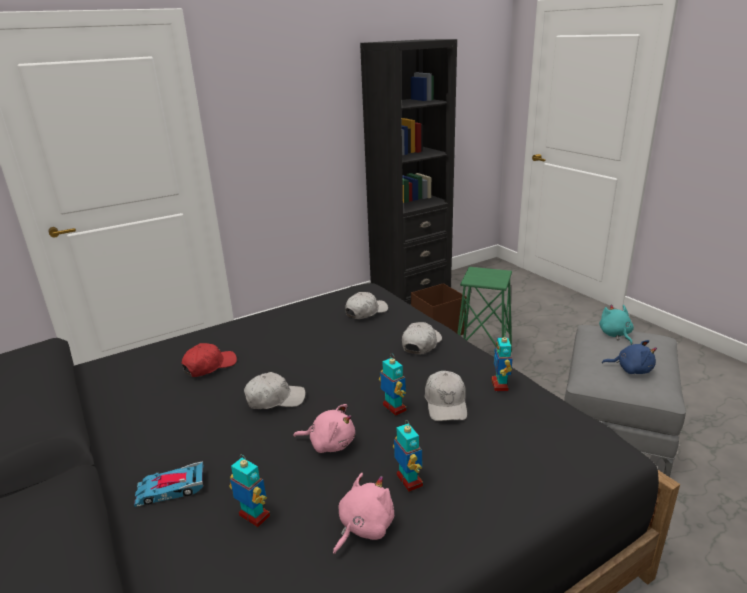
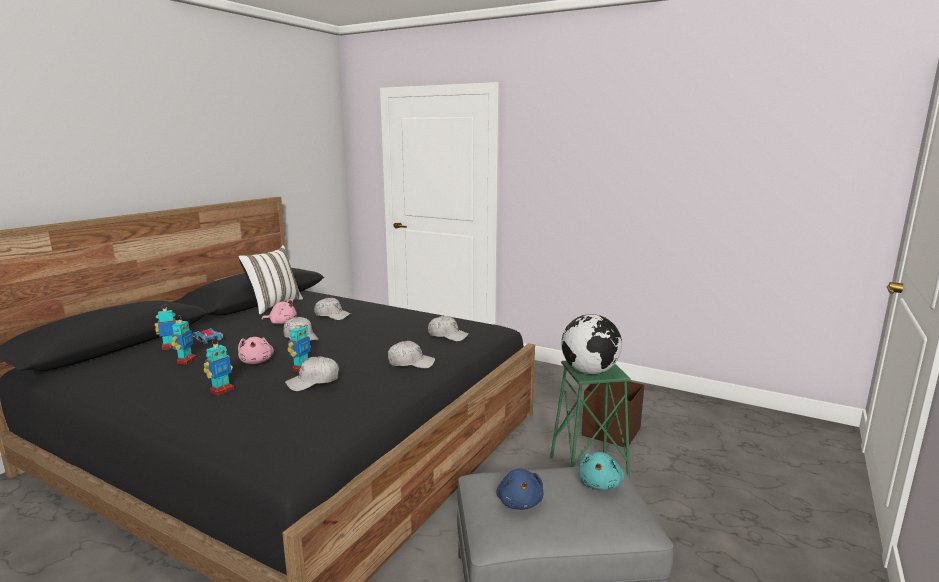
camera: 60 degrees right, 10 degrees down
(86, 409) = (273, 305): none -> white pillow
(209, 366) = (332, 315): red cap -> white cap
(363, 527) = (177, 388): pink plush toy -> pink plush toy (282, 322)
(410, 296) = (661, 400): black bookcase -> none
(491, 279) = (589, 372): none -> globe
(500, 385) = (361, 400): toy robot -> toy robot (170, 347)
(615, 334) = (600, 484): turquoise plush toy -> turquoise plush toy turned 150 degrees clockwise

